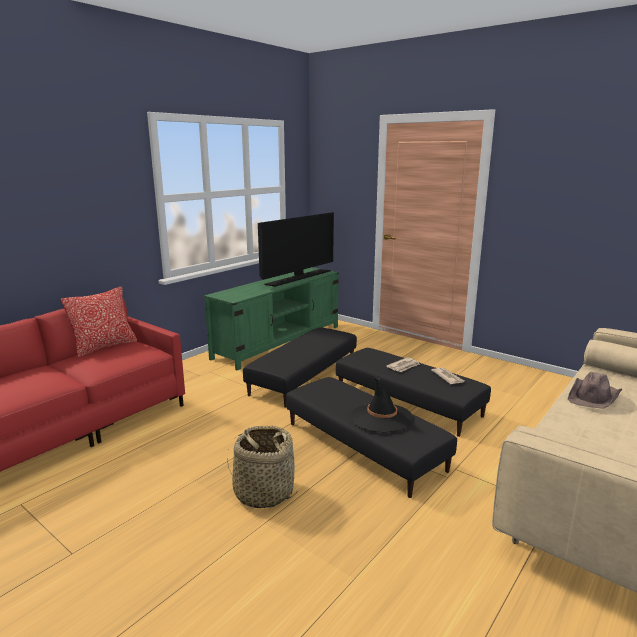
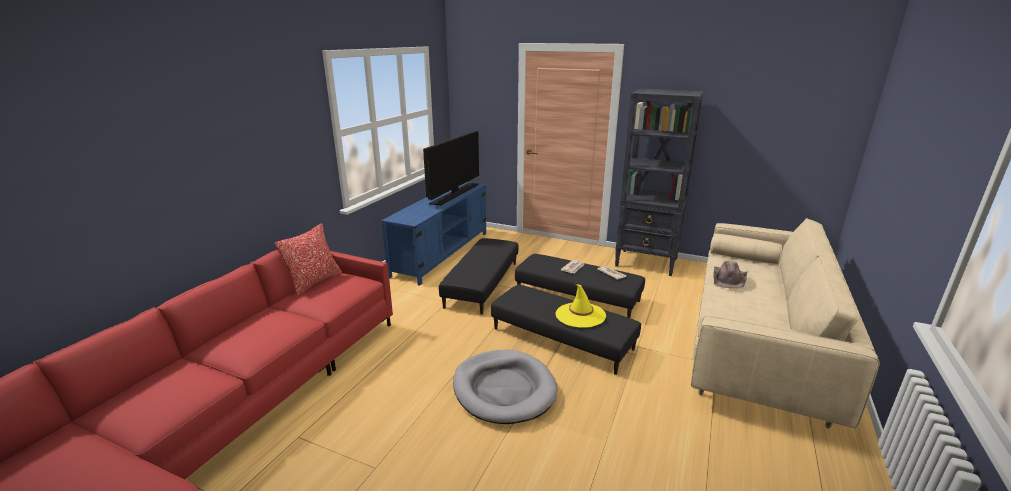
camera: 15 degrees left, 5 degrees up
(263, 492) = (504, 389): basket -> grey dog bed
(279, 342) = (442, 253): green tv stand -> blue tv stand
(381, 418) = (580, 315): black hat -> yellow hat
(514, 375) = (647, 263): none -> black bookcase

